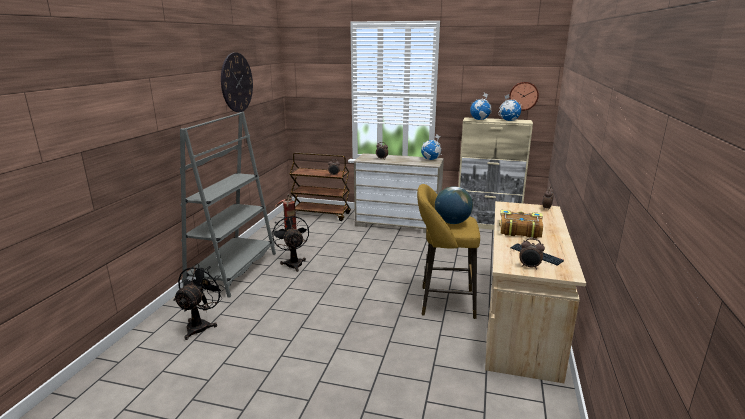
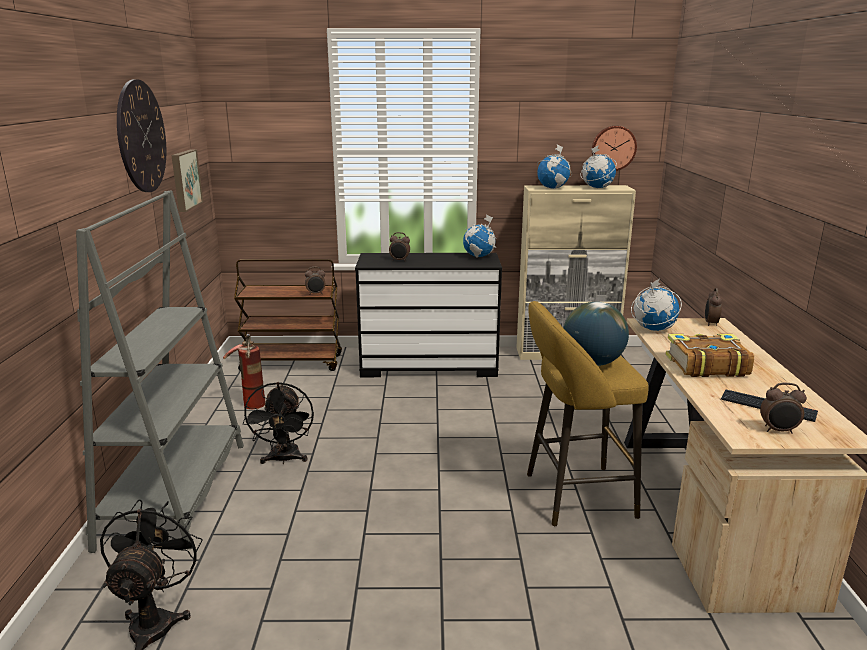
camera: 15 degrees left, 0 degrees up
(265, 106) = (184, 179): none -> picture
(293, 263) = (284, 459): black fan -> black fan turned 150 degrees counterclockwise
(398, 223) = (429, 365): beige dresser -> black dresser
(505, 208) = (653, 329): none -> globe

